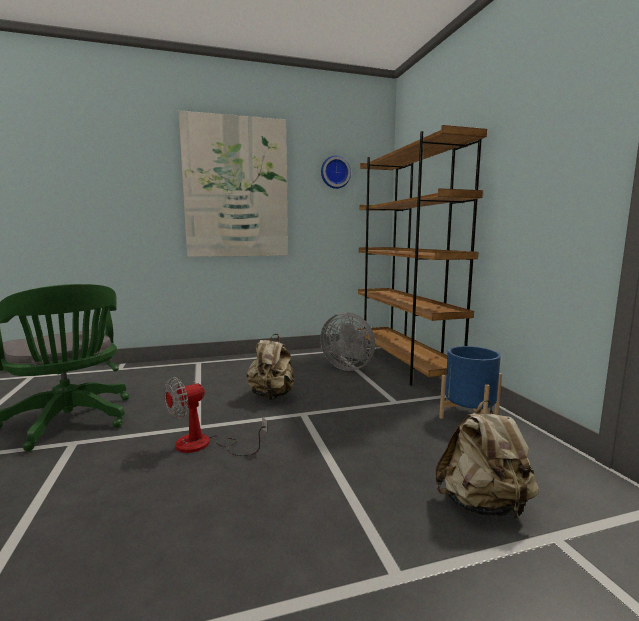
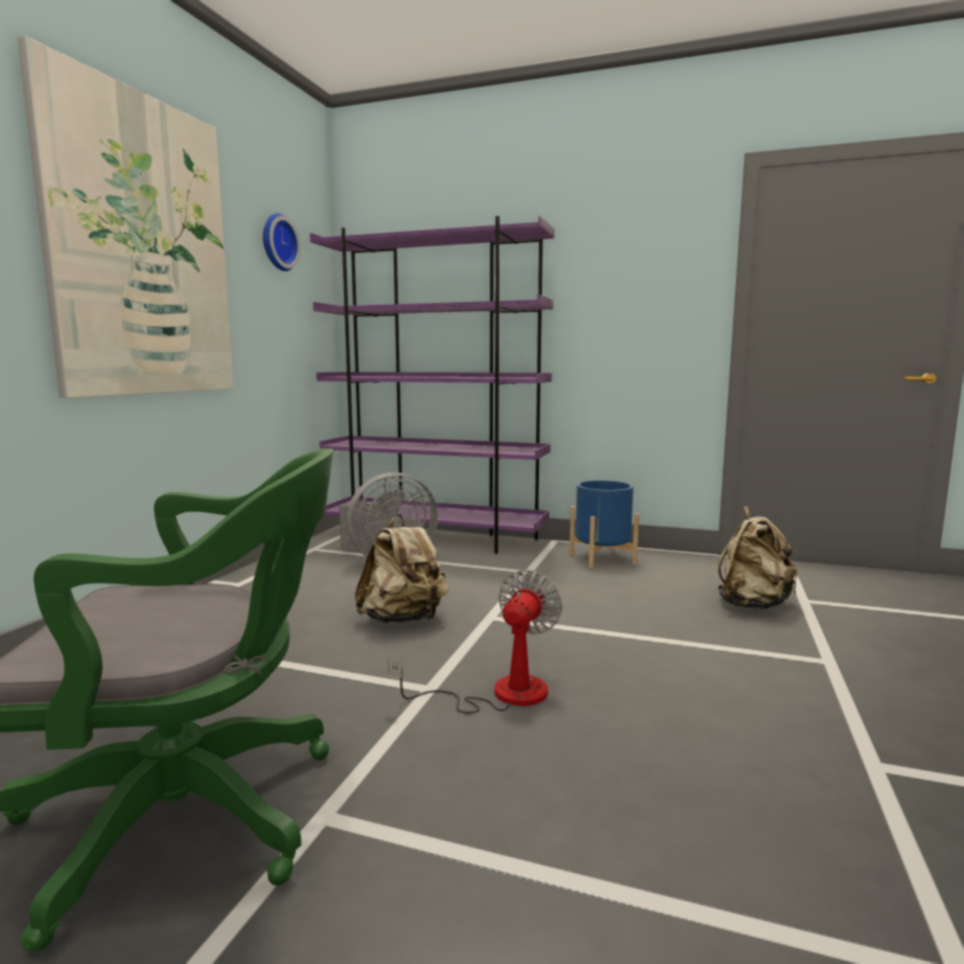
camera: 55 degrees left, 0 degrees up
(204, 445) = (500, 694): fan -> fan turned 150 degrees counterclockwise
(404, 365) = (435, 538): brown bookcase -> purple bookcase

